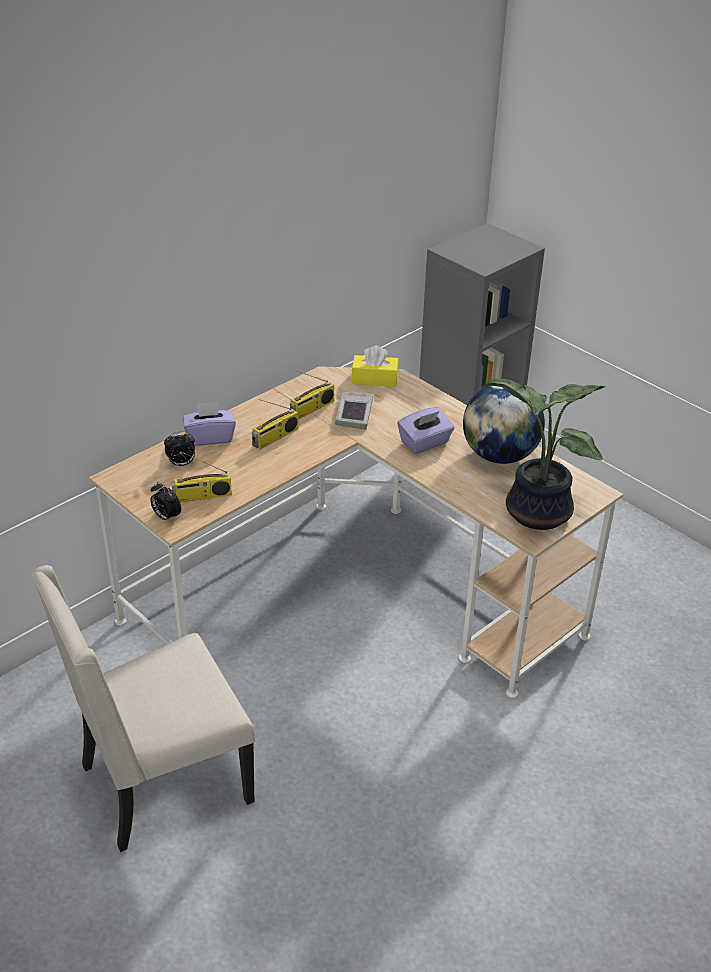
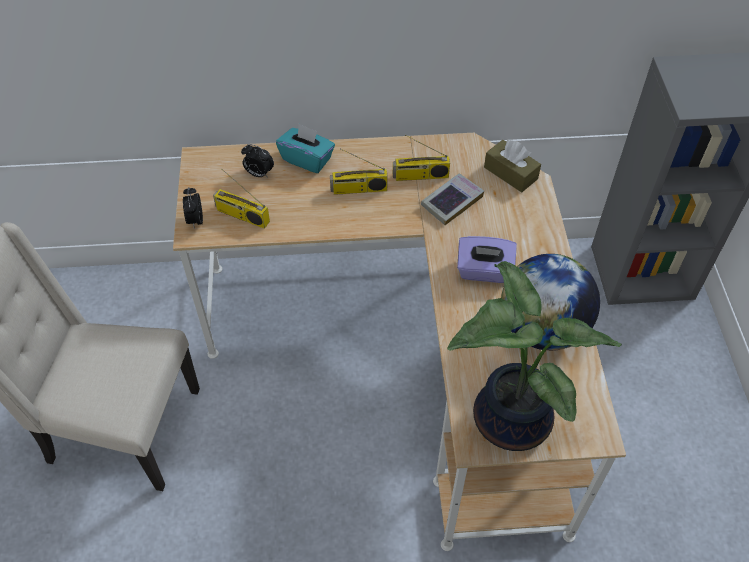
camera: 40 degrees right, 15 degrees up
(210, 437) = (307, 159): purple tissue box -> turquoise tissue box
(374, 379) = (510, 173): yellow tissue box -> brown tissue box

